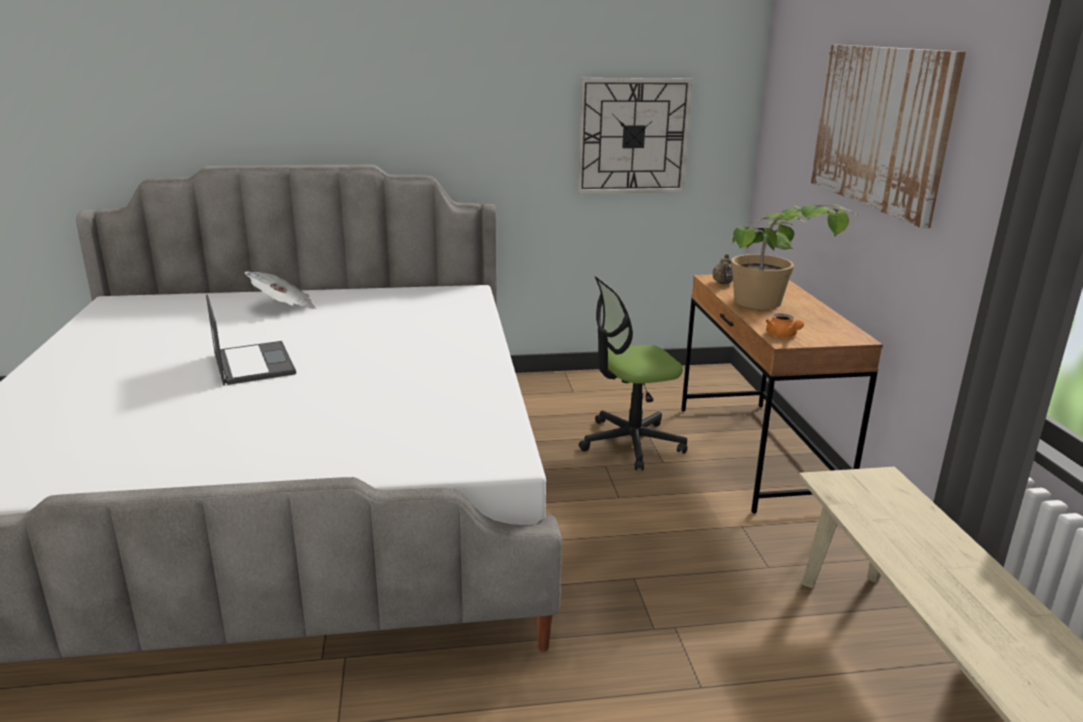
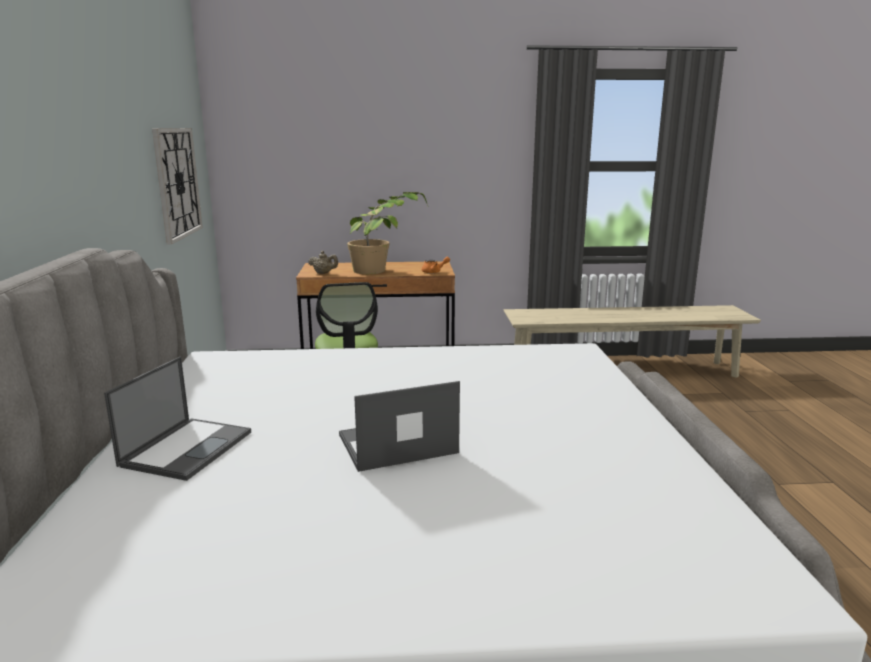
camera: 85 degrees left, 5 degrees down
(284, 307) = (187, 448): newspaper -> laptop
(879, 128) = (394, 145): picture -> none

